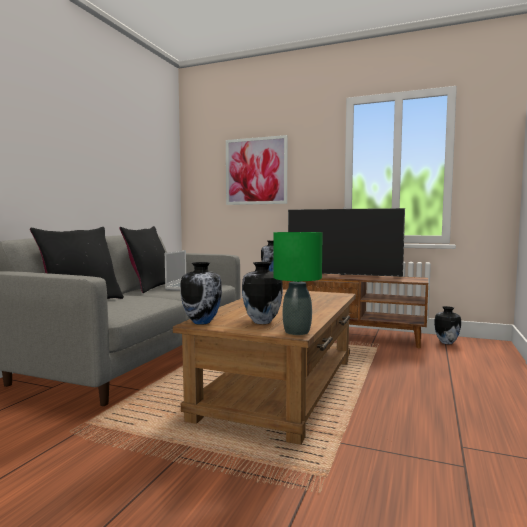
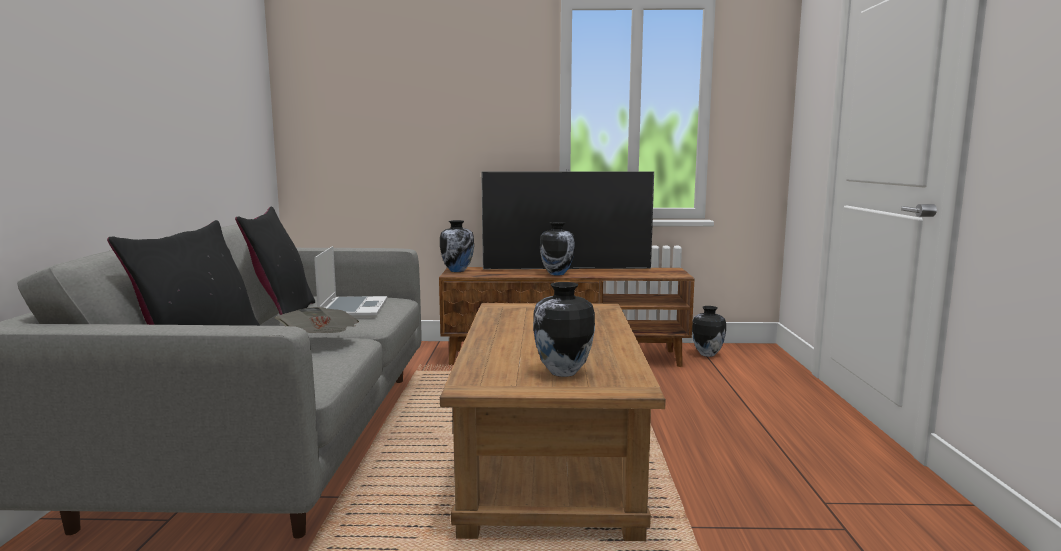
camera: 20 degrees left, 5 degrees up
(150, 299) = (321, 343): none -> newspaper
(202, 322) = (477, 383): vase -> vase (557, 274)
(256, 171) = (415, 105): picture -> none
(296, 332) = (633, 385): green table lamp -> none

